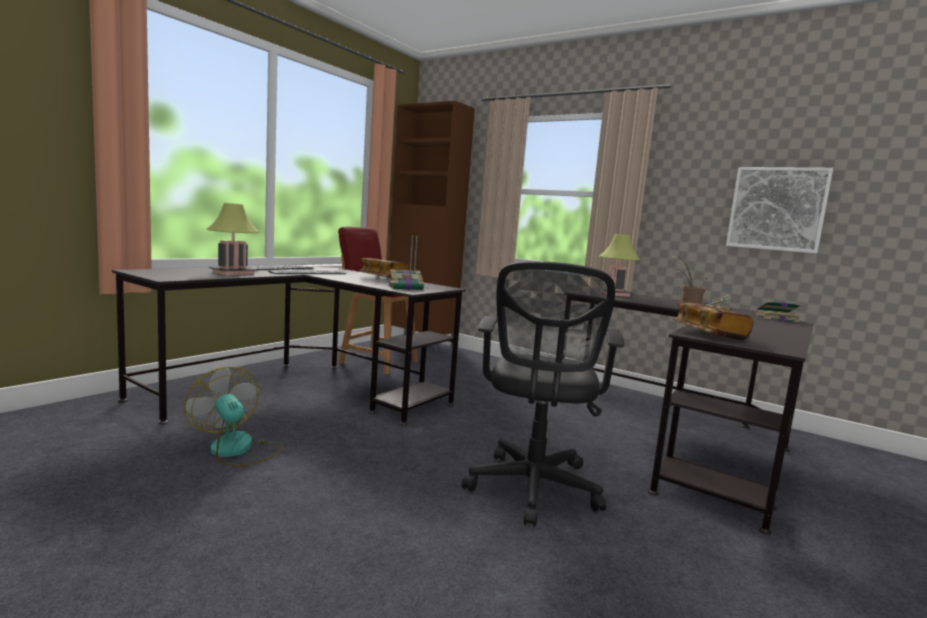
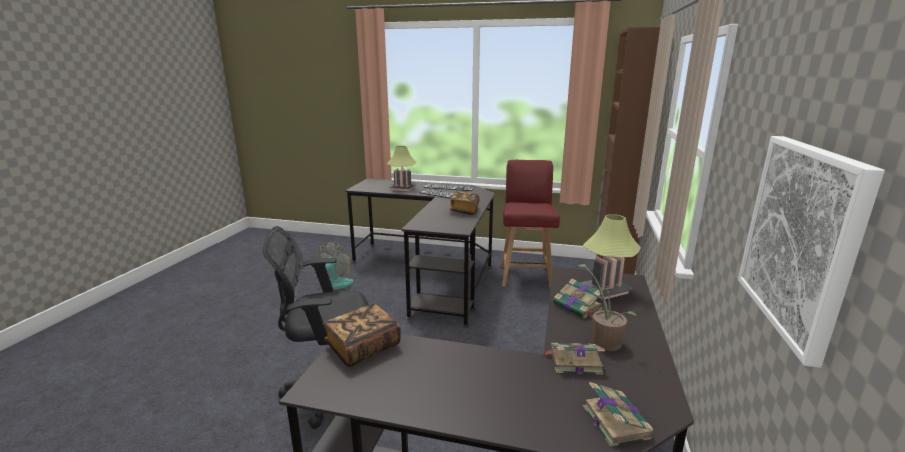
camera: 70 degrees right, 10 degrees up
(407, 288) = (430, 222): book -> book (578, 307)

